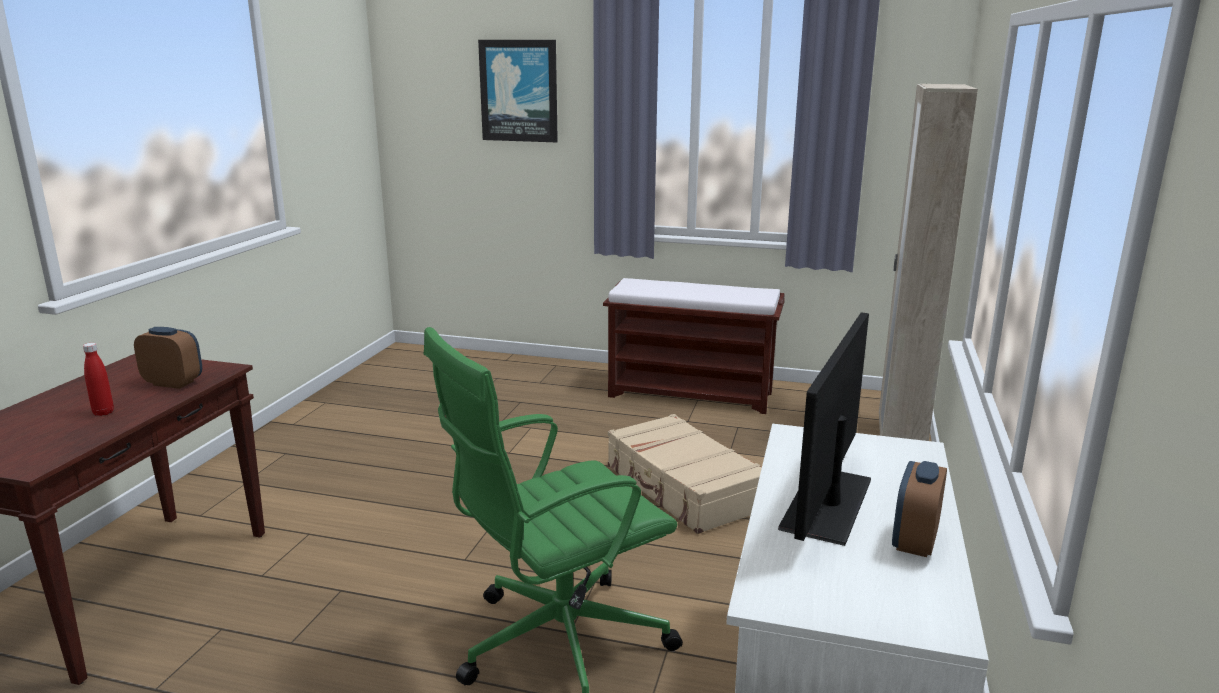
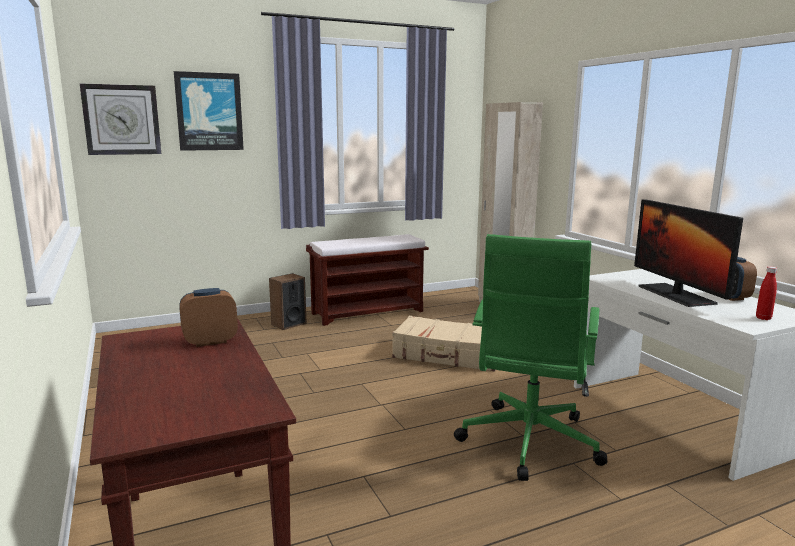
camera: 40 degrees left, 5 degrees down
(103, 412) = (211, 370): red bottle -> red bottle (763, 318)
(425, 100) = (122, 120): none -> wall clock
(575, 383) = (288, 324): none -> speaker

